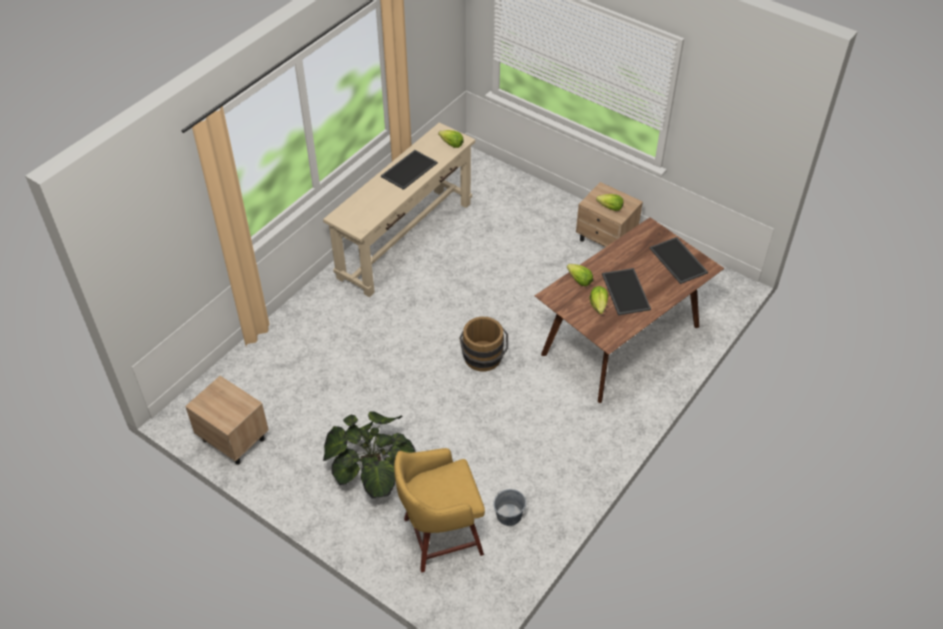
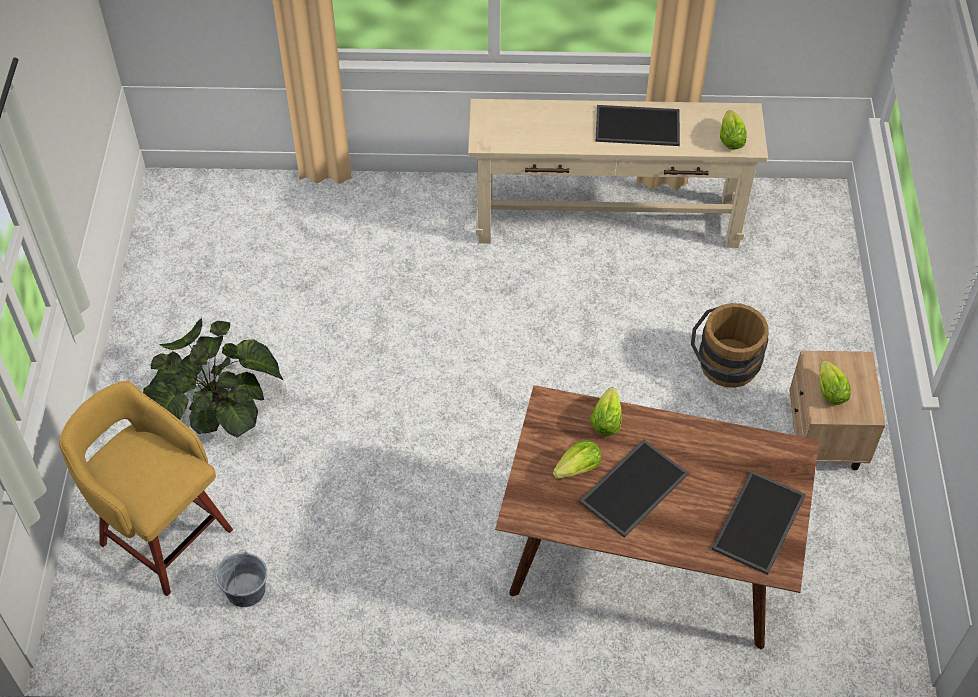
camera: 55 degrees right, 5 degrees up
(233, 439) = (166, 252): beige nightstand -> none
(483, 360) = (475, 419): brown bucket -> brown bucket (724, 367)

